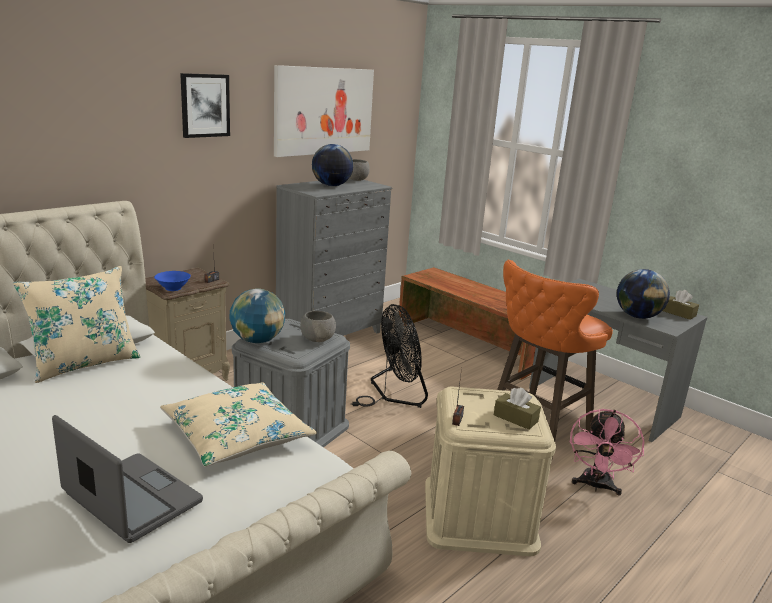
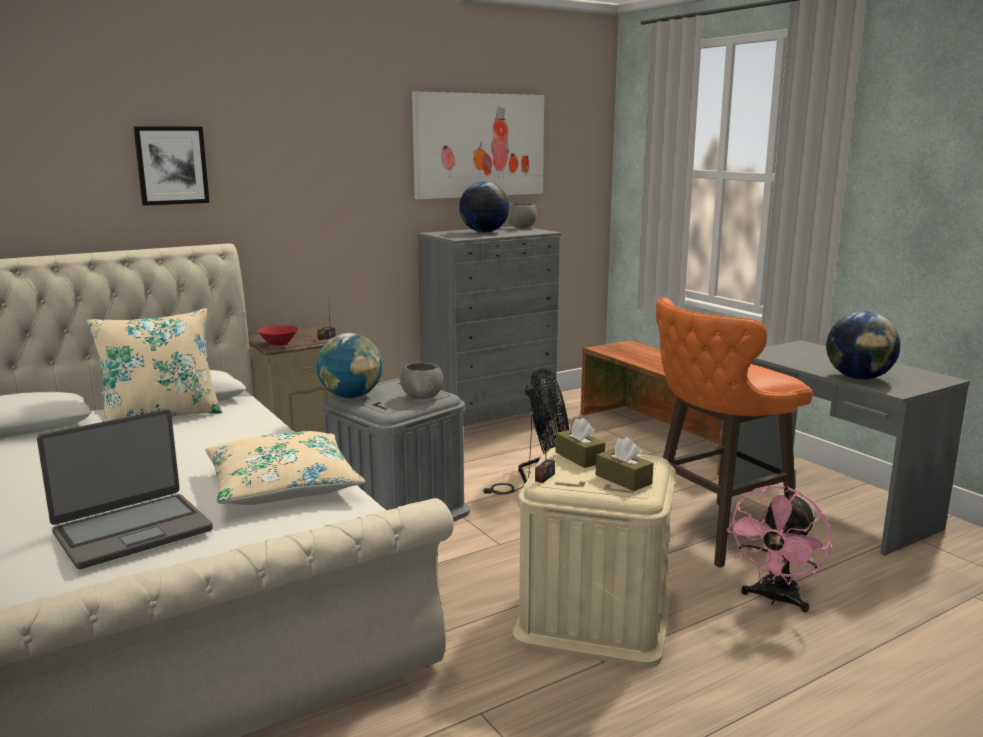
camera: 15 degrees right, 5 degrees down
(131, 499) = (132, 531): laptop -> laptop turned 90 degrees clockwise
(173, 288) = (278, 344): blue bowl -> red bowl
(205, 105) = (326, 138): picture -> picture (172, 165)
(678, 313) = (925, 376): brown tissue box -> brown tissue box (579, 457)

